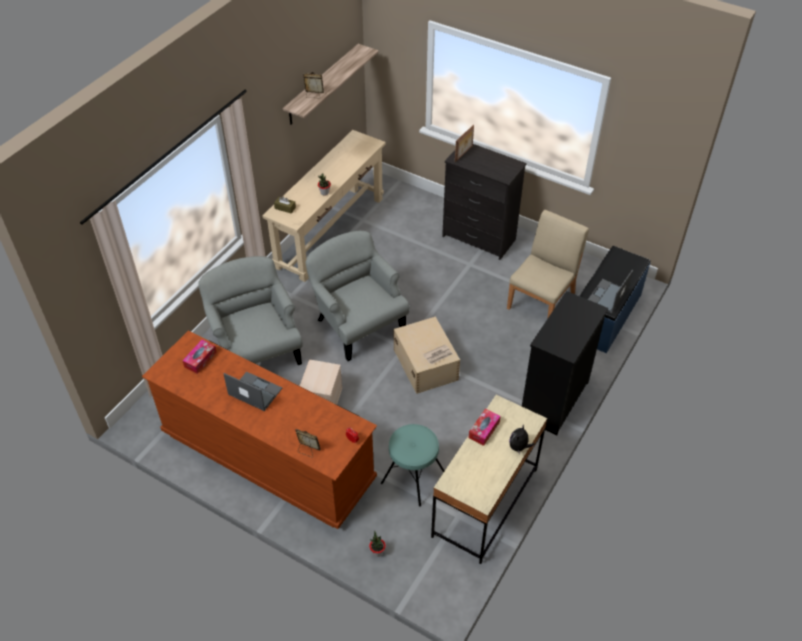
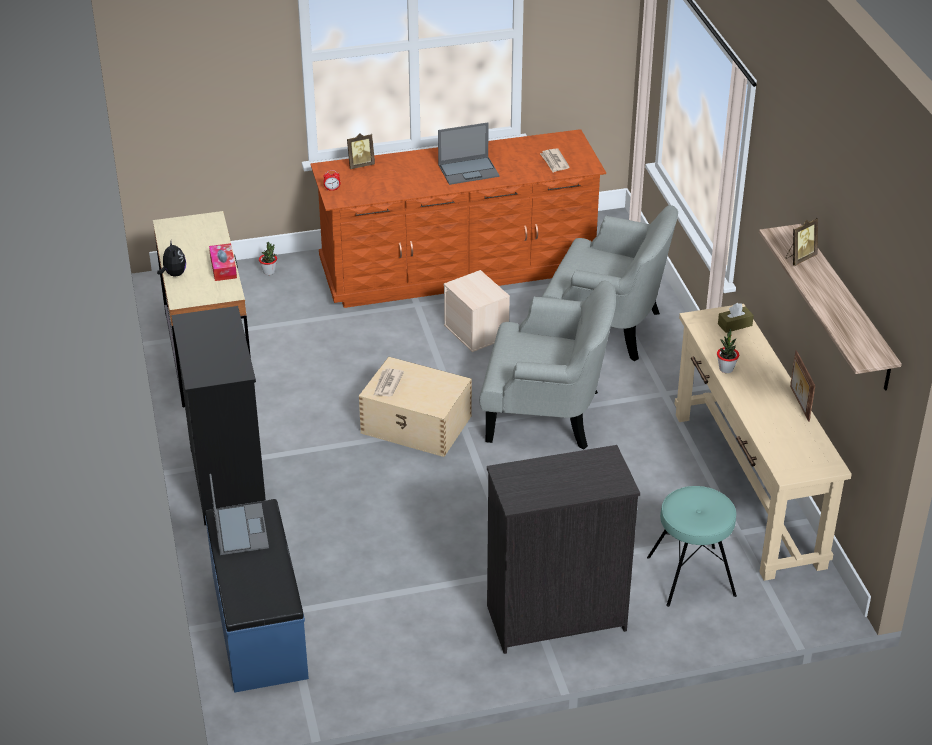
camera: 135 degrees right, 10 degrees down
(200, 359) = (554, 162): tissue box -> newspaper
(413, 478) = (302, 331): turquoise stool -> turquoise stool (691, 576)
(464, 154) = (607, 471): picture frame -> picture frame (798, 403)
(542, 301) = (364, 586): beige chair -> none

